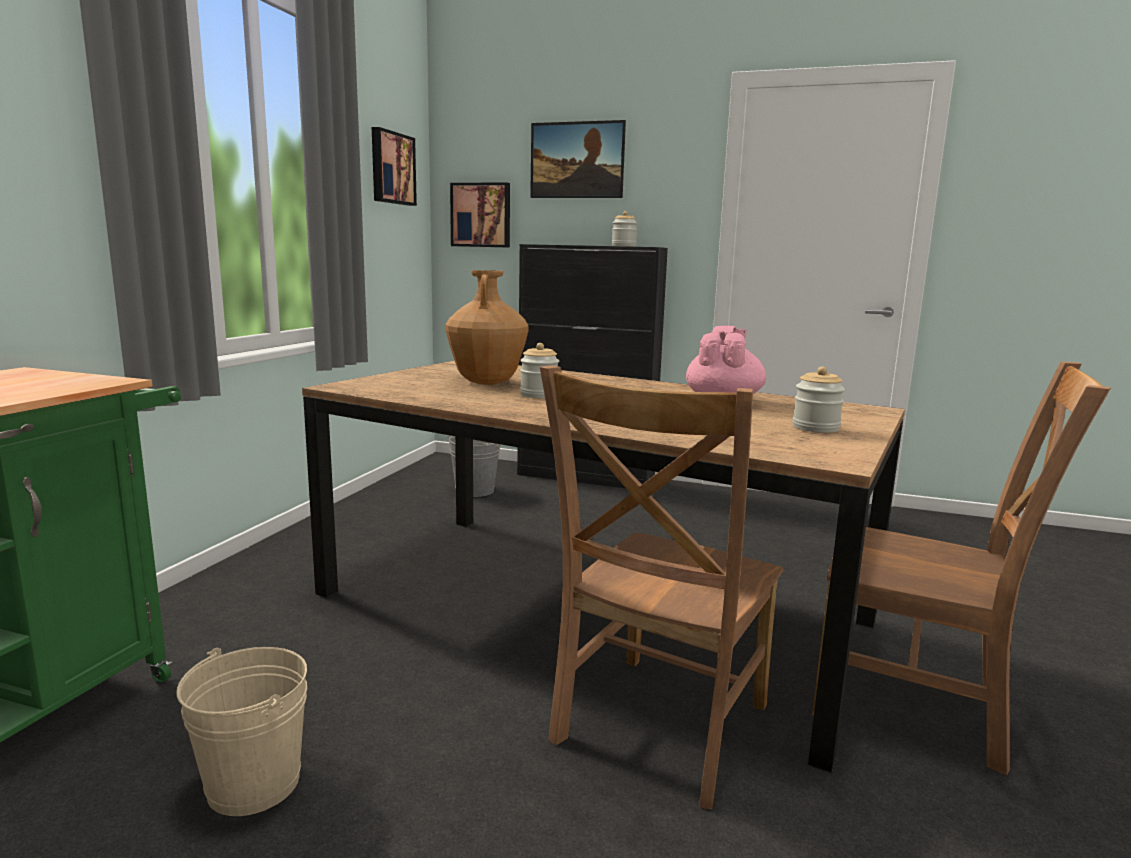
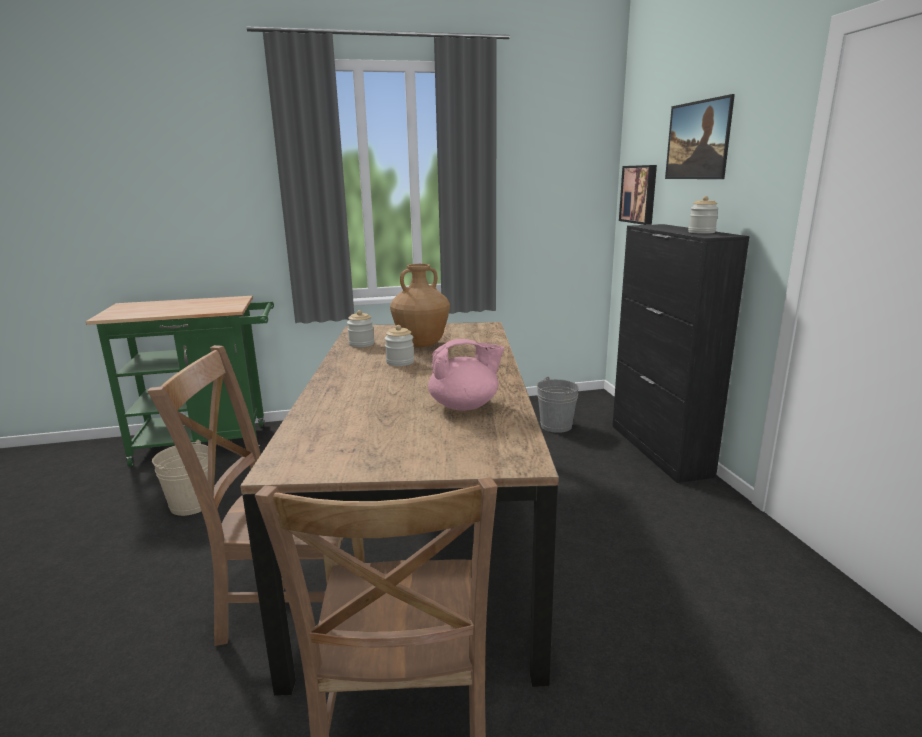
camera: 60 degrees right, 5 degrees up
(391, 168) = (559, 161): picture -> none
(815, 428) = (395, 449): jar -> jar (361, 344)

